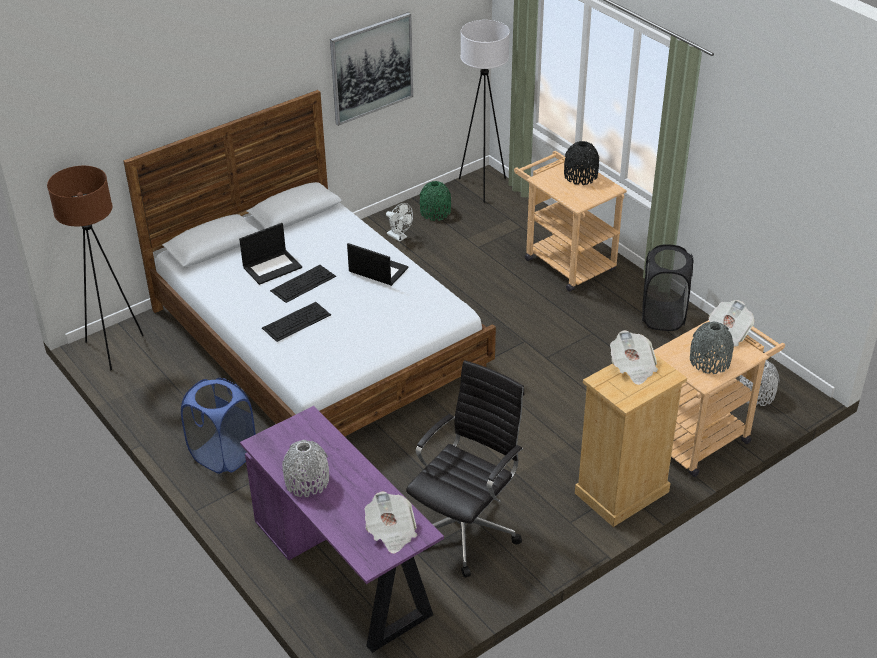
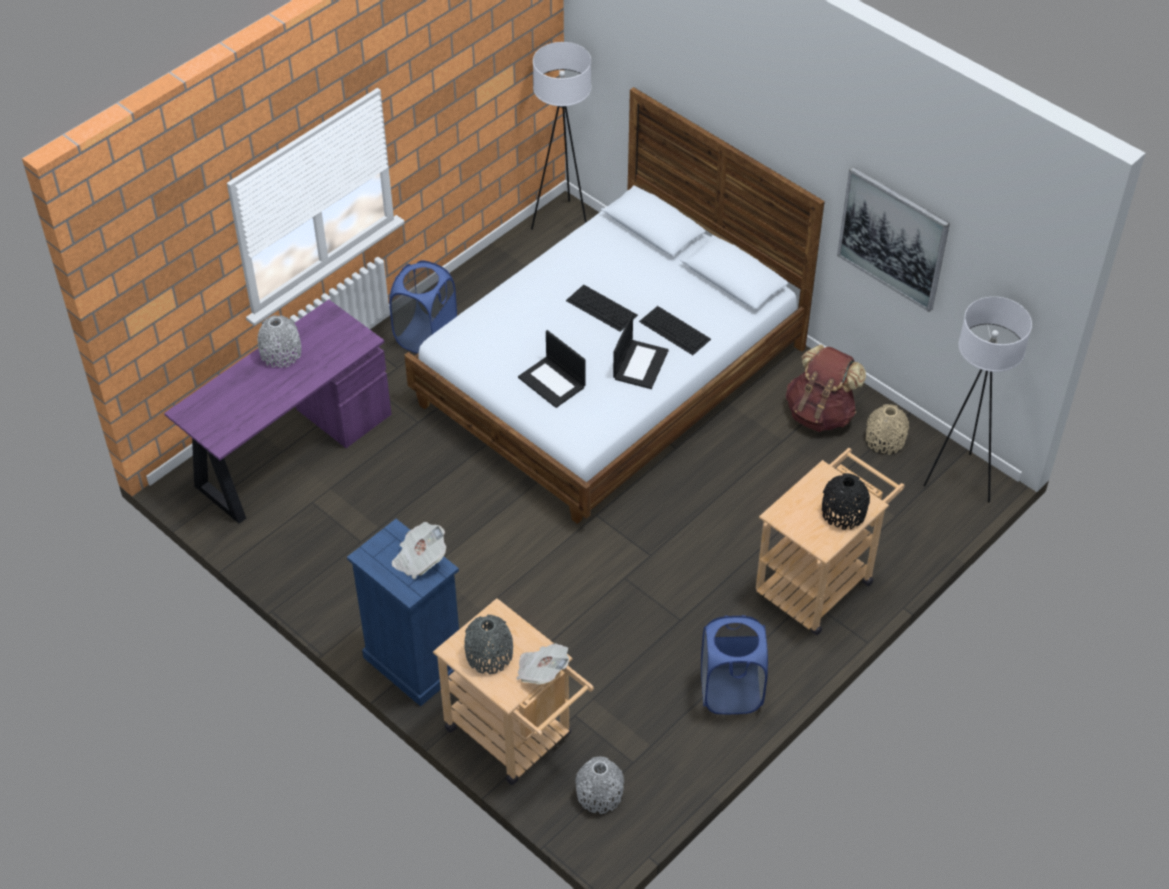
camera: 80 degrees right, 10 degrees up
(114, 348) = (563, 223): brown floor lamp -> white floor lamp
(272, 267) = (626, 279): laptop -> laptop (552, 382)
(297, 321) = (535, 314): keyboard -> keyboard (675, 330)
(391, 532) = (221, 421): newspaper -> none
(399, 237) = (820, 413): white fan -> brown backpack
(435, 212) = (885, 440): green vase -> beige vase
(465, 528) = (349, 534): black office chair -> none
(621, 493) = (413, 662): beige dresser -> blue dresser
(663, 316) = (730, 691): black laundry basket -> blue laundry basket

